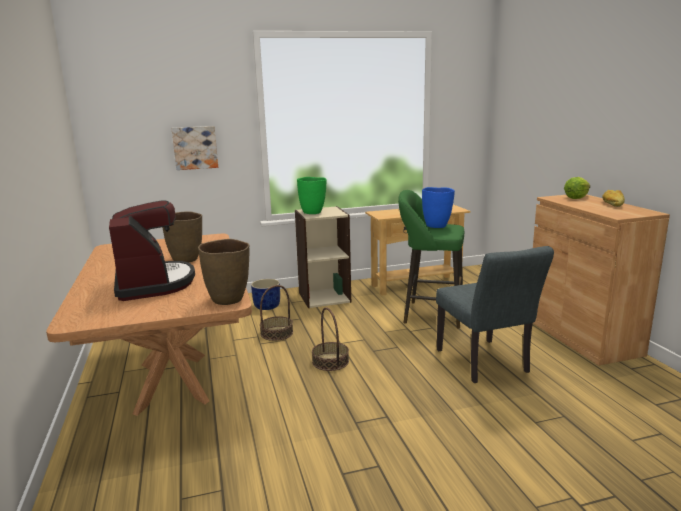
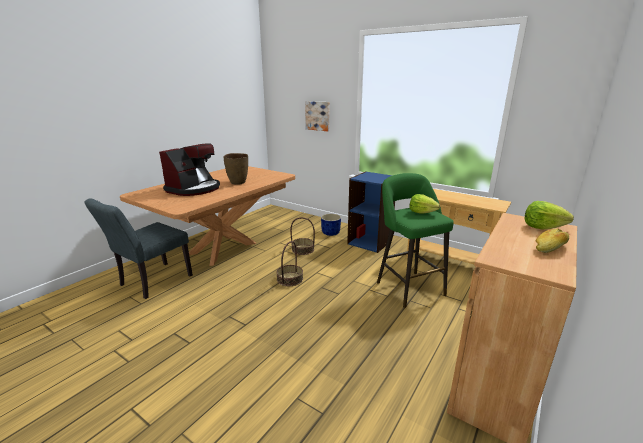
camera: 50 degrees right, 5 degrees up
(228, 299) = (184, 207): brown vase -> none
(313, 212) = (367, 176): green vase -> none
(324, 297) = (370, 242): beige bookcase -> blue bookcase
(436, 226) = (421, 212): blue vase -> lettuce
(485, 364) = (361, 341): grey chair -> grey chair (151, 282)

